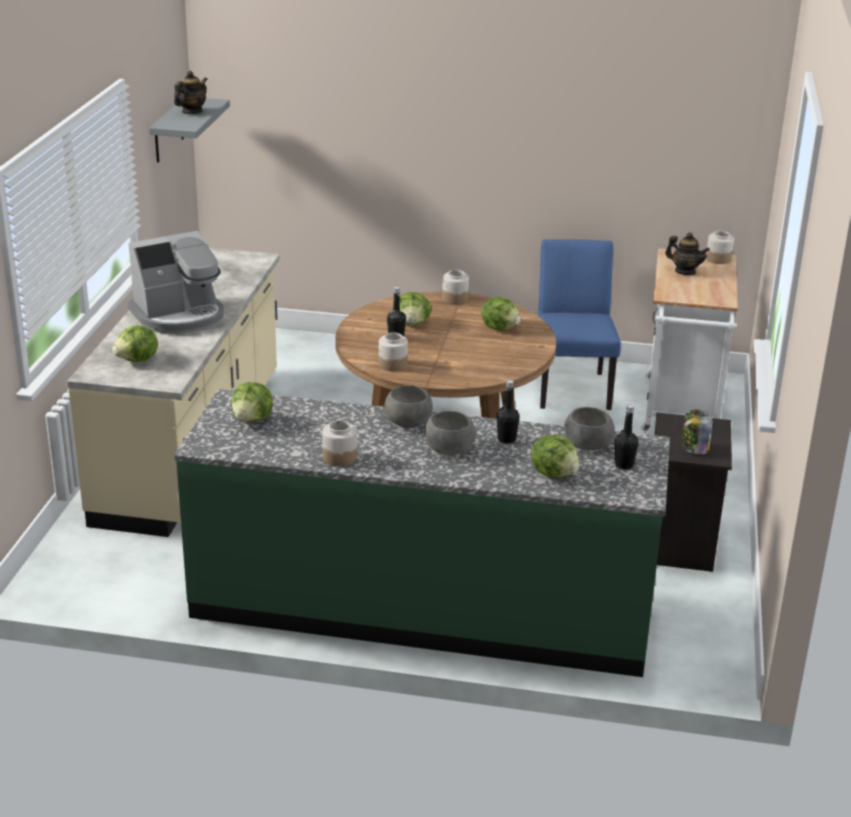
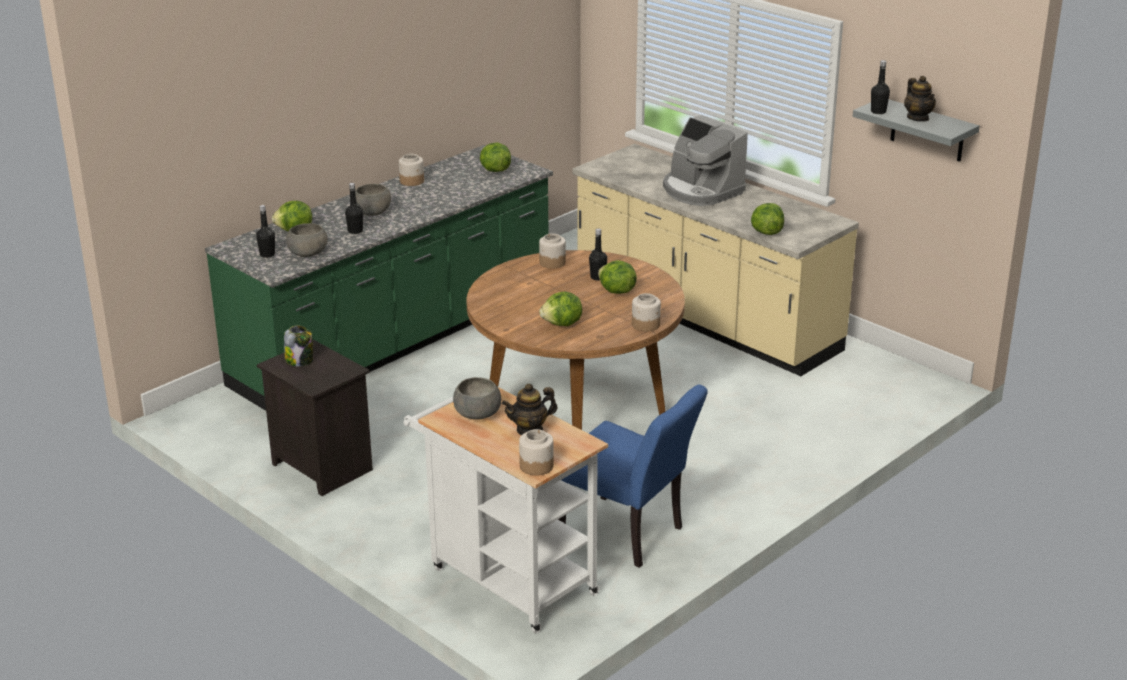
camera: 125 degrees right, 0 degrees up
(138, 360) = (638, 165): lettuce -> lettuce (766, 232)
(179, 316) = (701, 190): coffee machine -> coffee machine turned 45 degrees counterclockwise
(192, 123) = (878, 112): none -> black bottle
(408, 422) = (423, 210): grey bowl -> grey bowl (477, 413)

